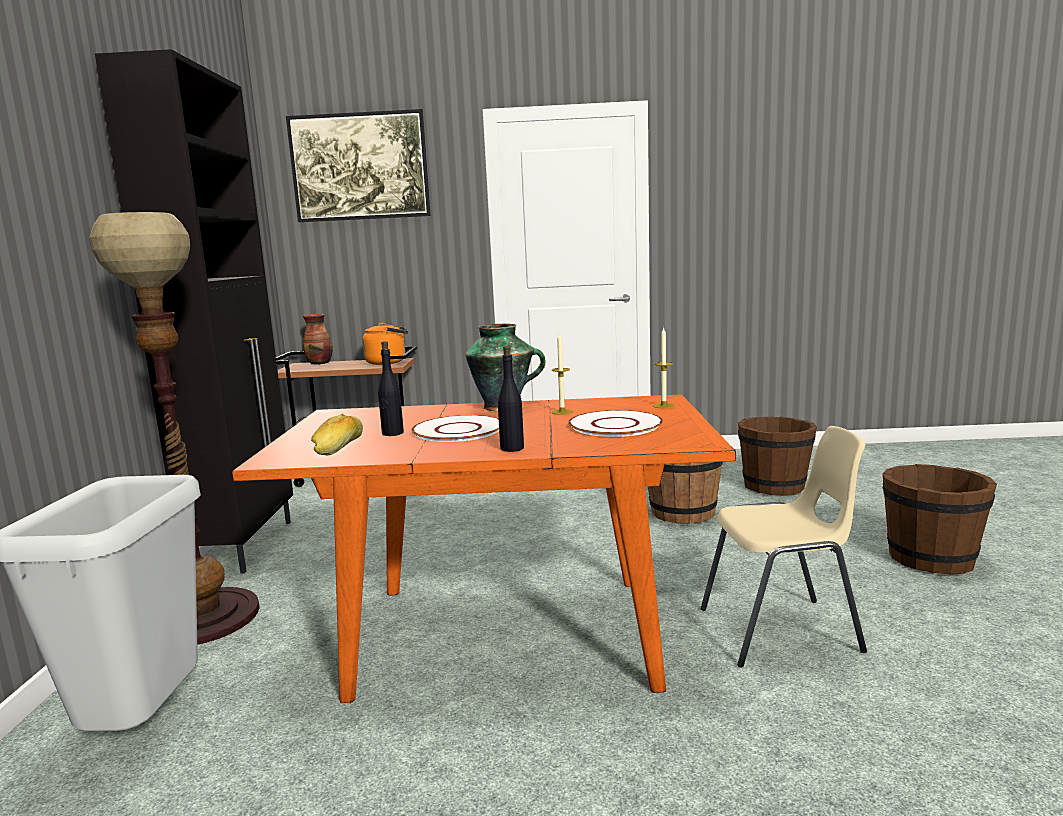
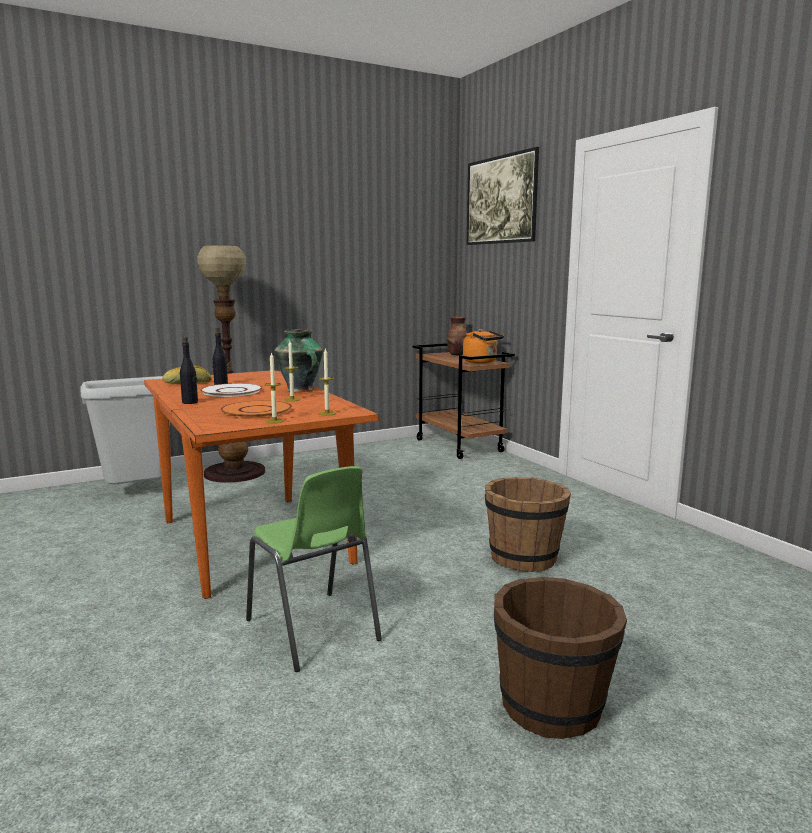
camera: 60 degrees right, 0 degrees up
(246, 545) = (322, 455): black cabinet -> none
(616, 425) = (257, 411): white plate -> orange plate
(685, 422) = (274, 421): none -> candle
(774, 486) = (667, 592): brown bucket -> none
(781, 631) = (313, 630): beige chair -> green chair

